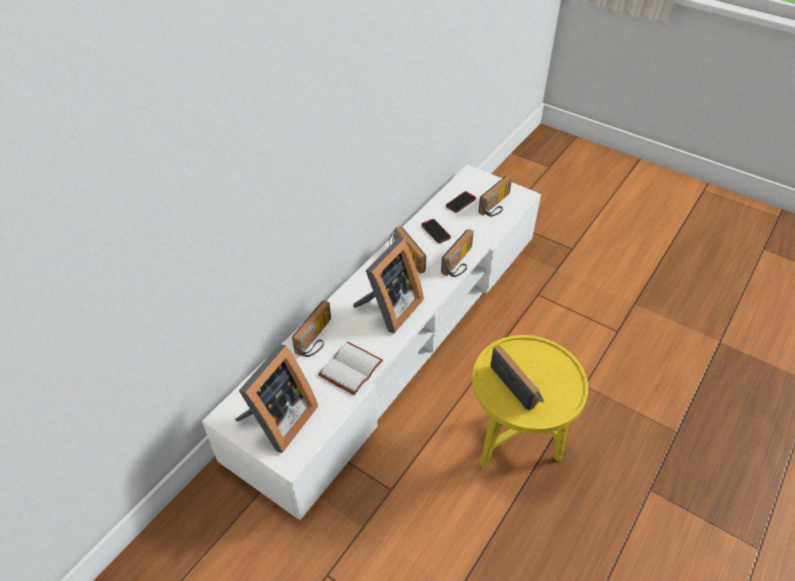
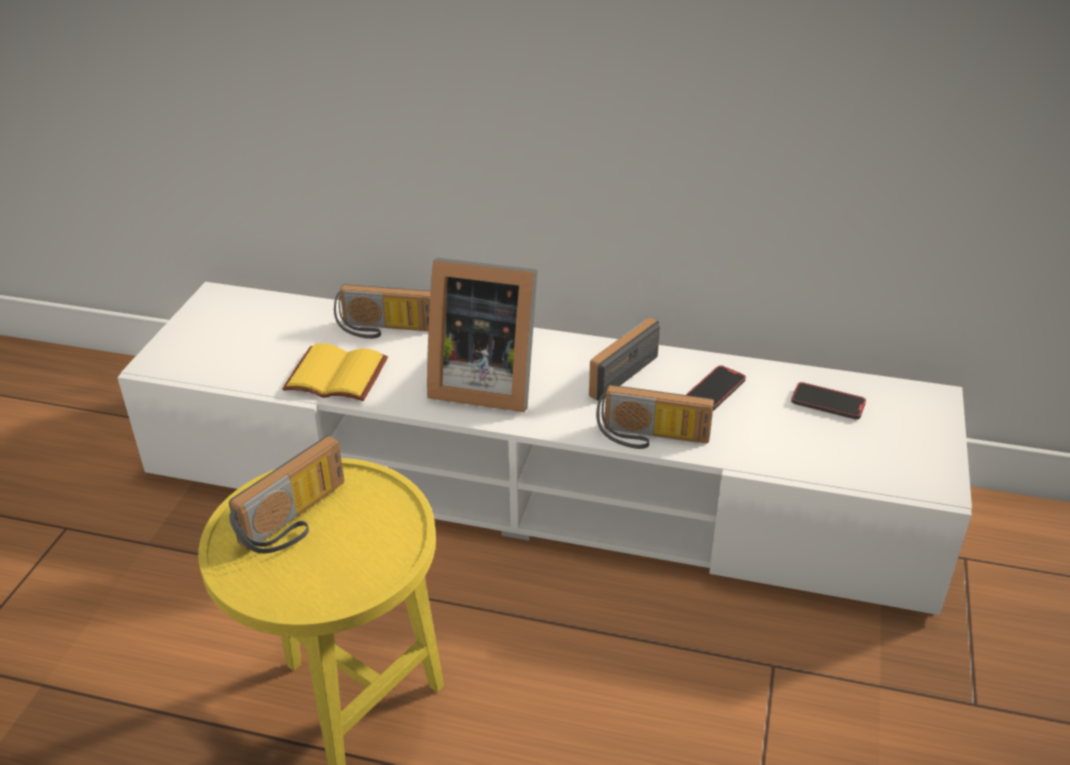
camera: 70 degrees right, 10 degrees down
(278, 421) = (218, 338): picture frame -> none
(350, 367) = (338, 374): white book -> yellow book
(497, 206) = (864, 453): radio -> none

